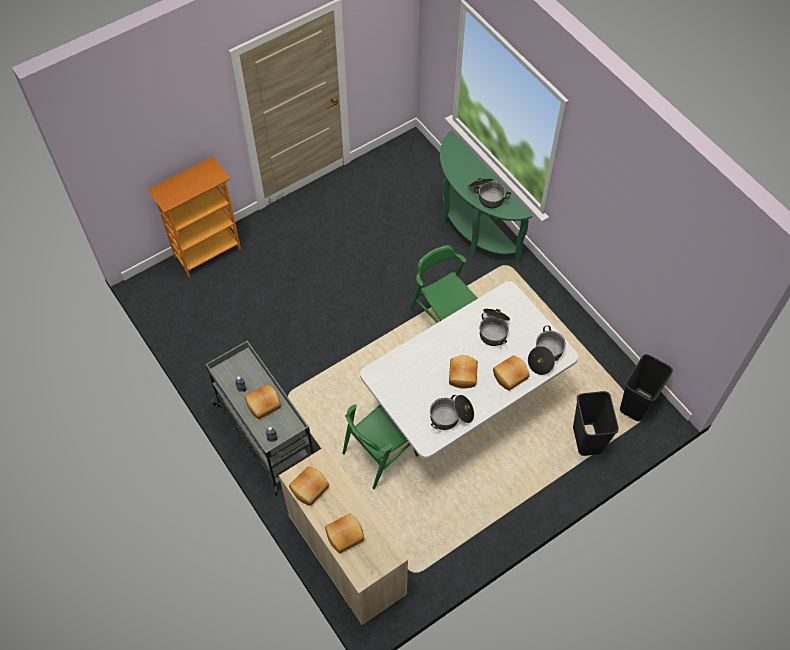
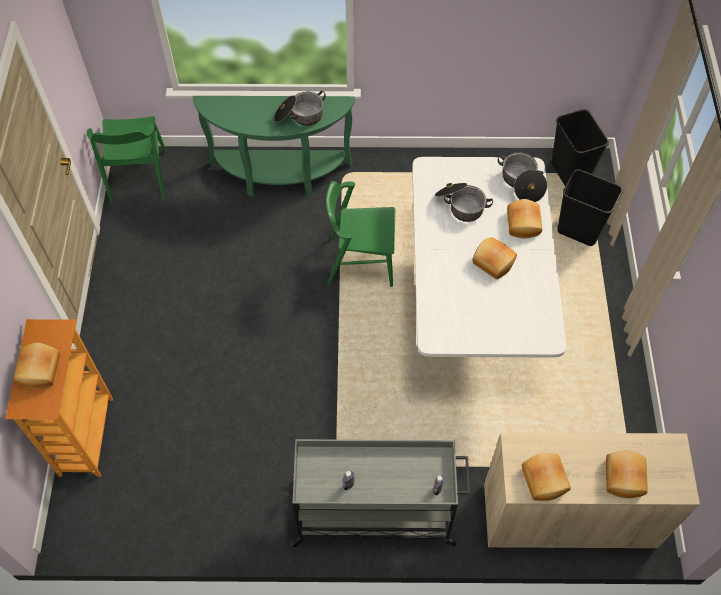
camera: 55 degrees left, 0 degrees up
(264, 405) = (387, 473): bread -> bread (41, 370)
(379, 454) = (474, 414): green chair -> green chair (138, 177)
(451, 416) = (534, 300): cooking pot -> none

